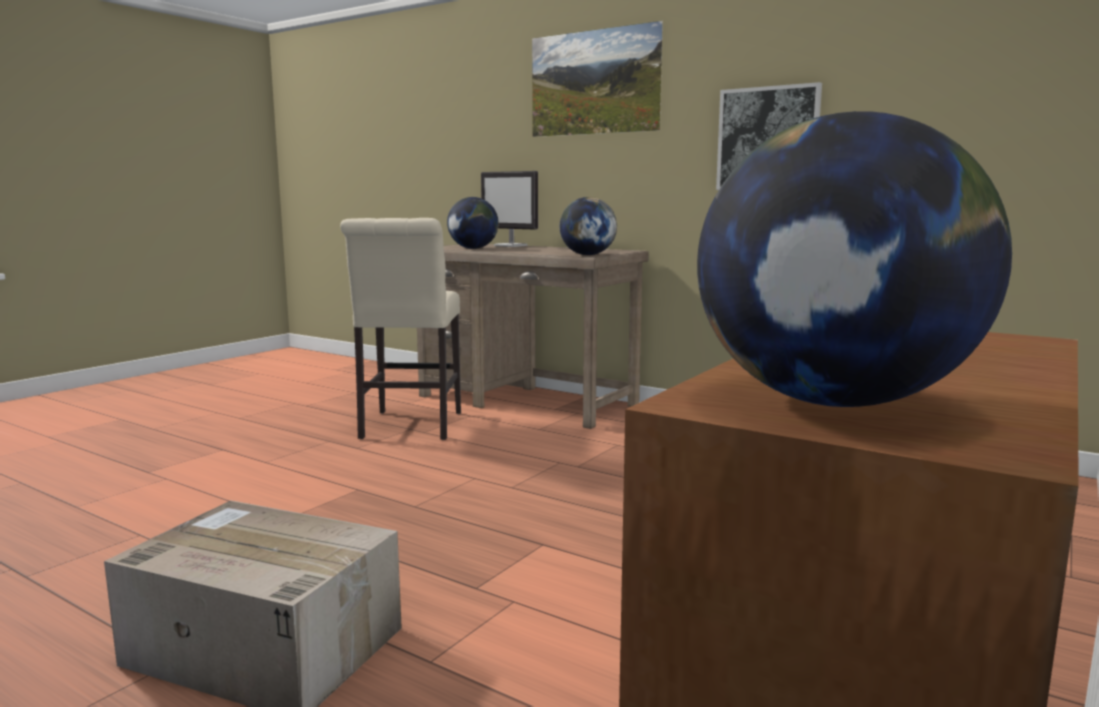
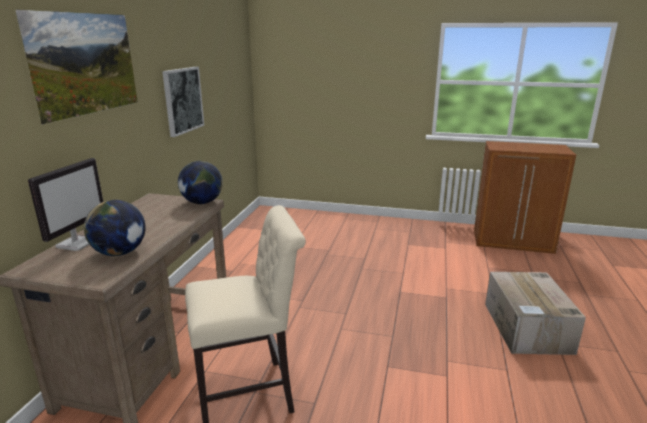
camera: 110 degrees left, 10 degrees up
(834, 402) = (555, 149): globe -> none

